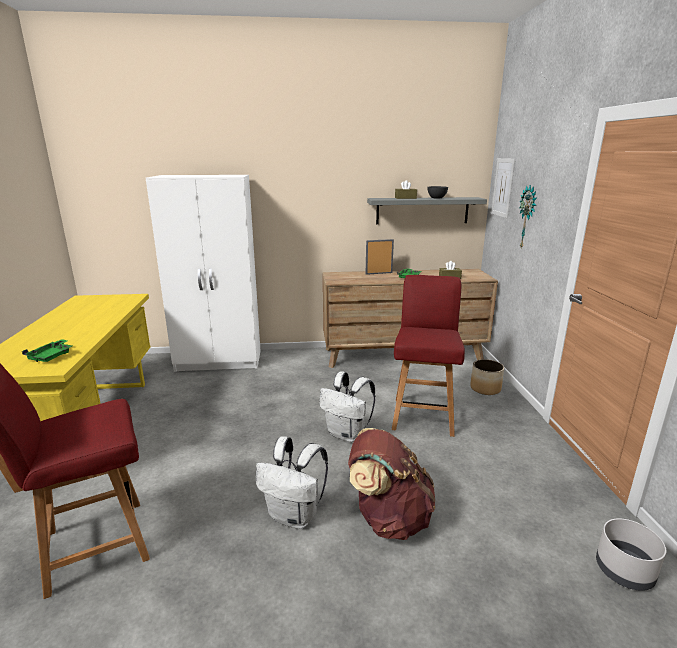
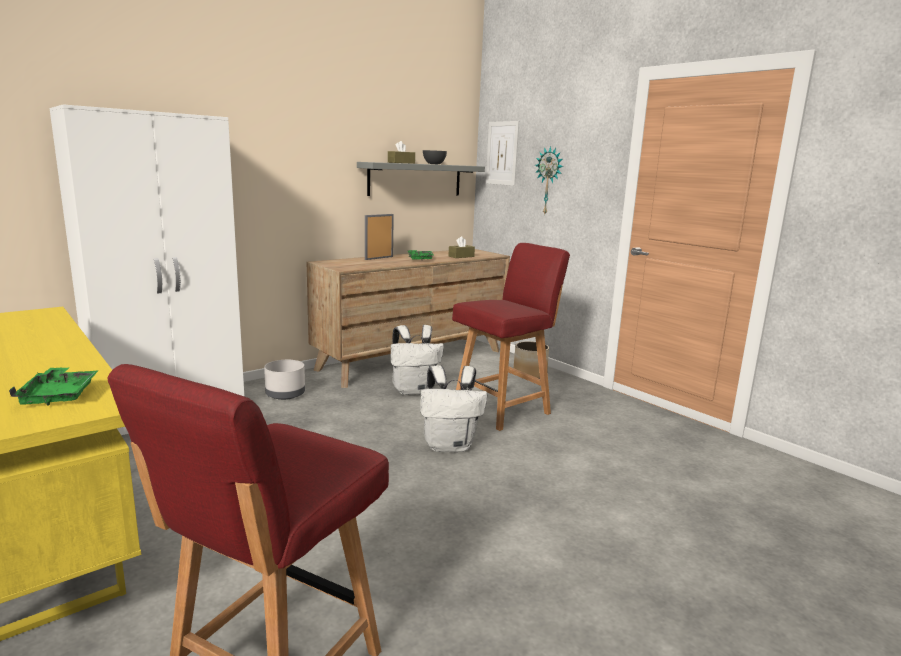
camera: 35 degrees left, 5 degrees down
(295, 516) = (494, 536): white backpack -> white backpack (413, 390)
(388, 518) = (582, 503): brown backpack -> none
(423, 415) = (503, 409): red chair -> red chair turned 75 degrees clockwise
(624, 570) = (777, 474): grey planter -> grey planter (285, 394)

